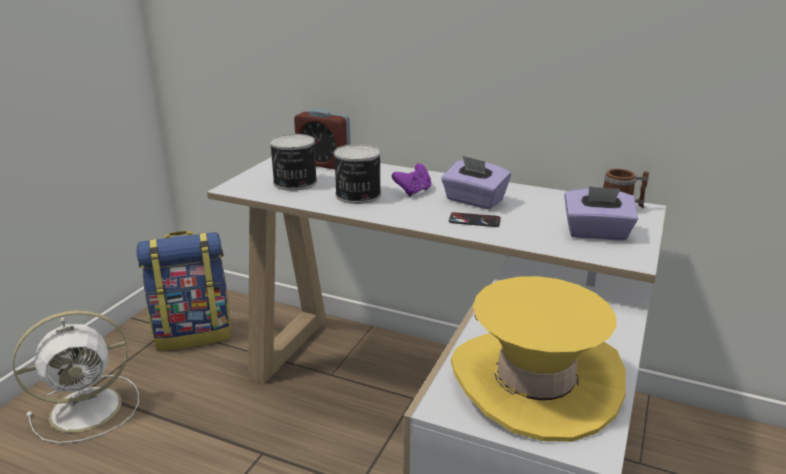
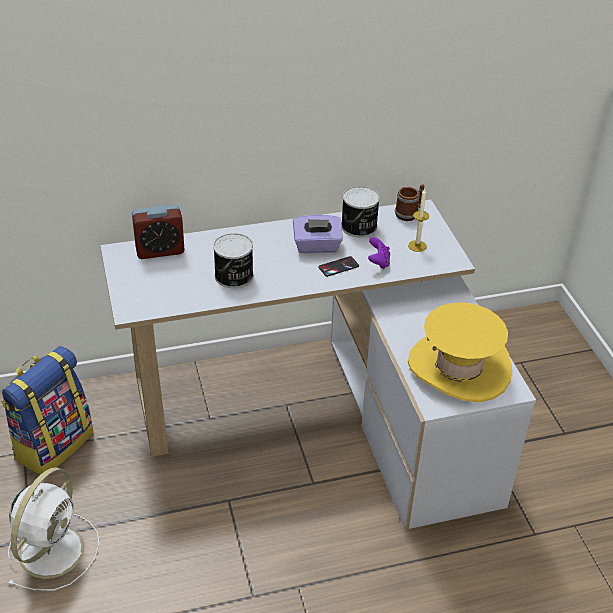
camera: 40 degrees left, 15 degrees up
(294, 183) = (169, 283): can -> can (359, 227)
(413, 191) = (267, 254): purple game controller -> purple game controller (378, 262)
(596, 233) = (417, 246): purple tissue box -> candle

